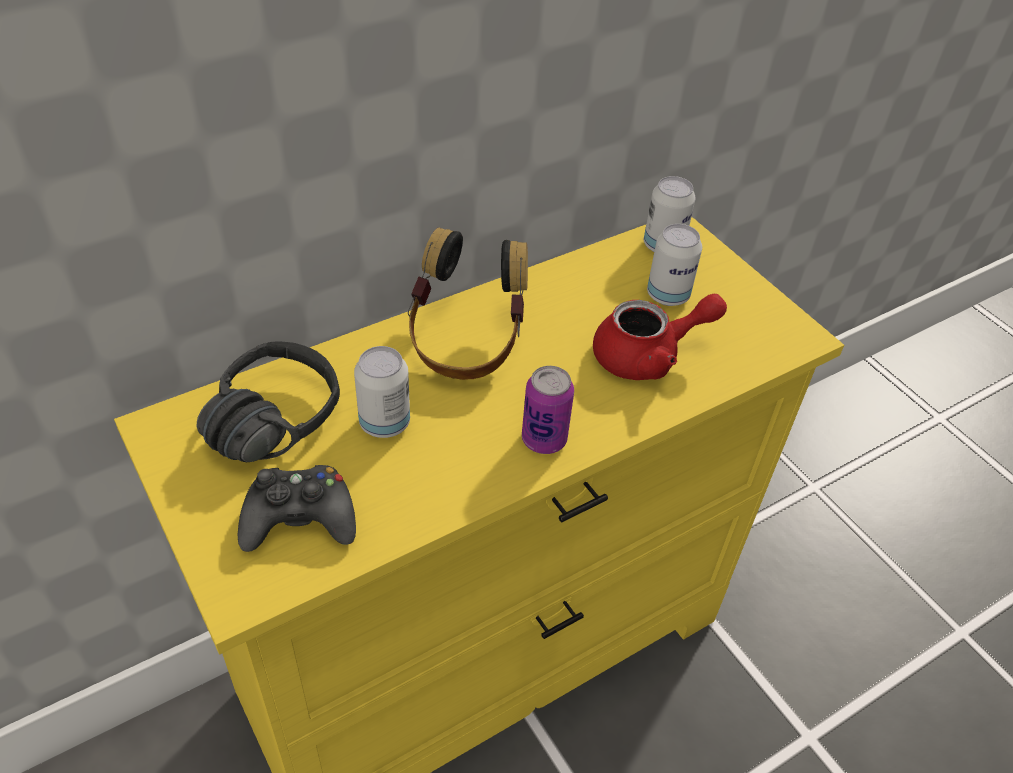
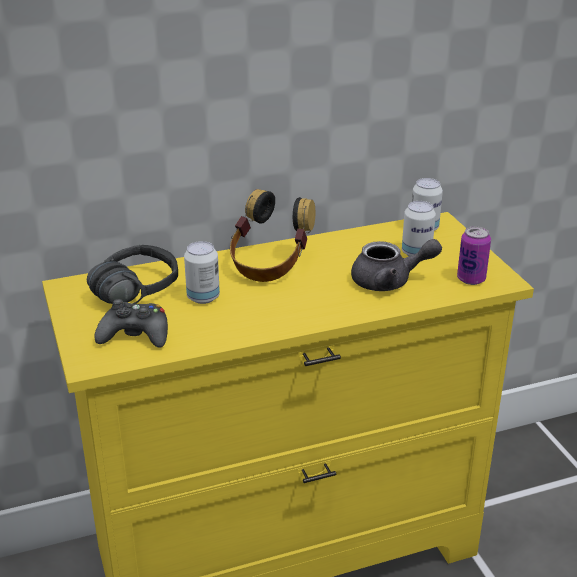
camera: 15 degrees right, 15 degrees down
(544, 439) = (302, 314): can -> can (471, 279)
(648, 356) = (389, 281): red teapot -> grey teapot

